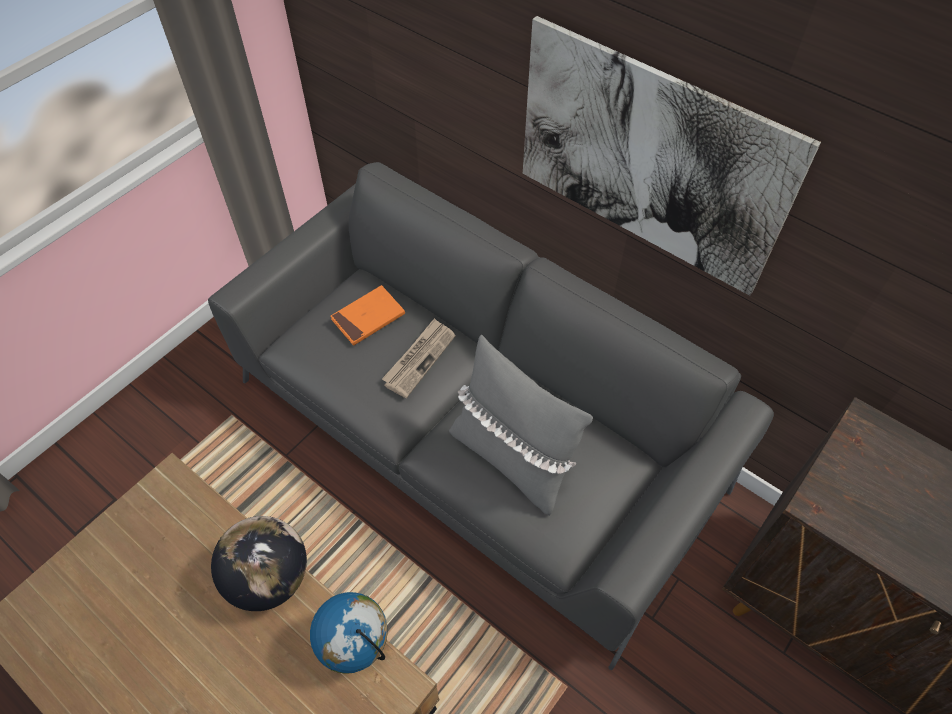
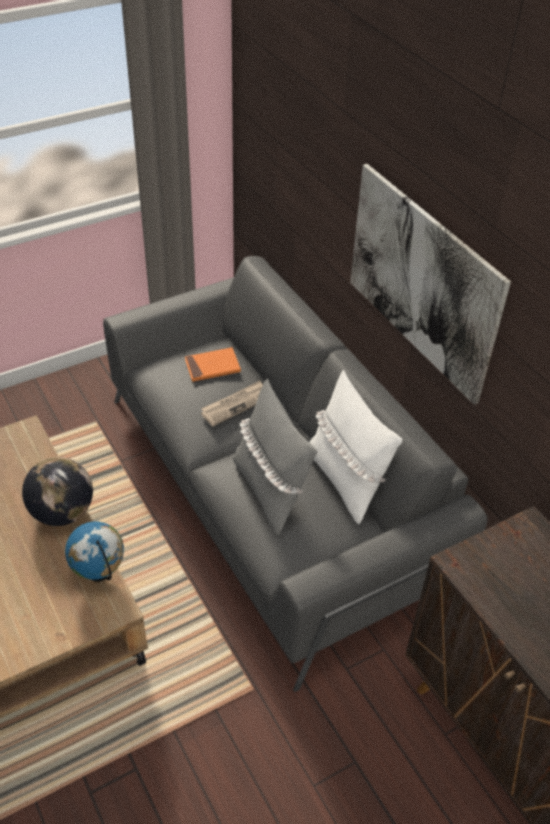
camera: 20 degrees right, 10 degrees down
(588, 413) = (345, 480): none -> white pillow

